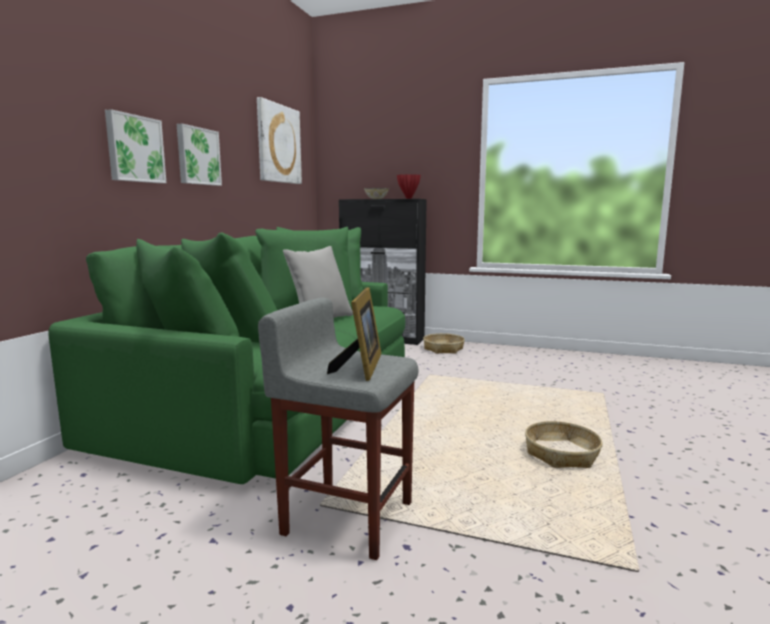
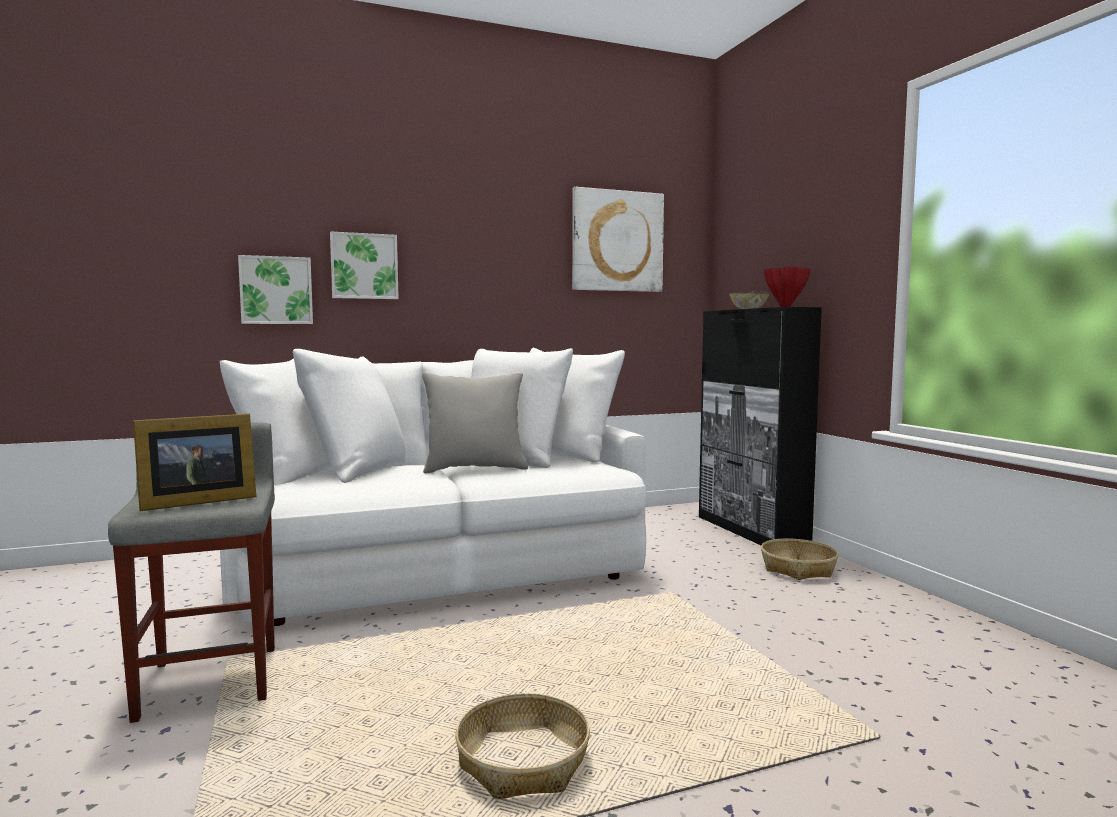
camera: 50 degrees right, 5 degrees down
(197, 156) = (457, 267): picture -> picture (276, 290)
(270, 404) = (438, 562): green sofa -> white sofa

